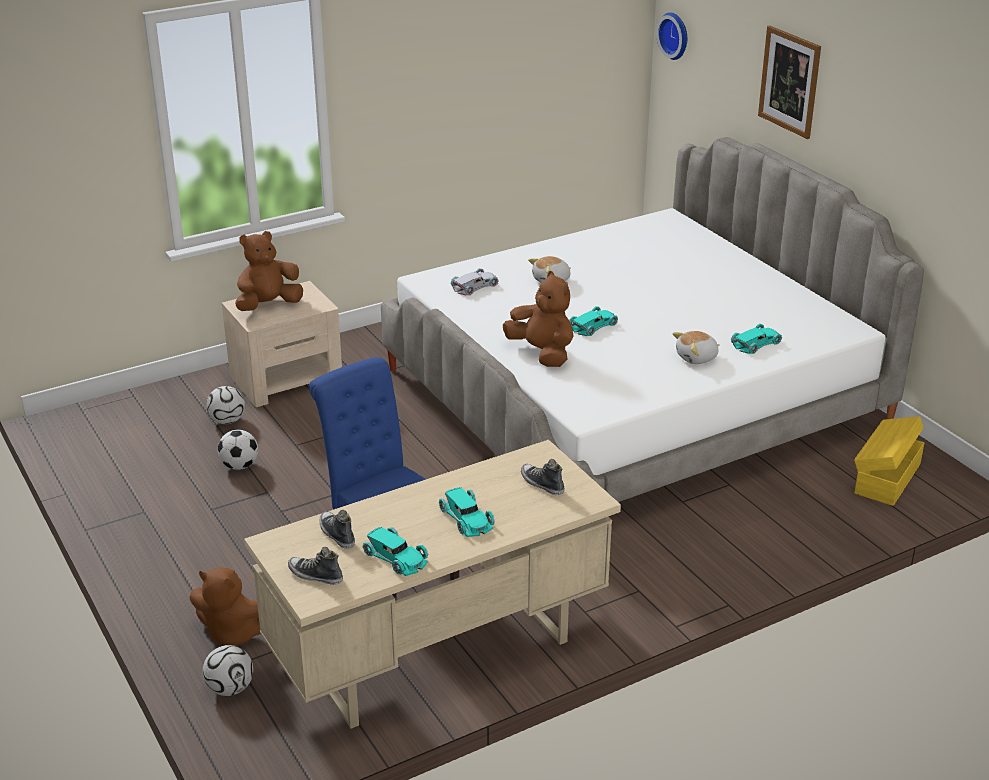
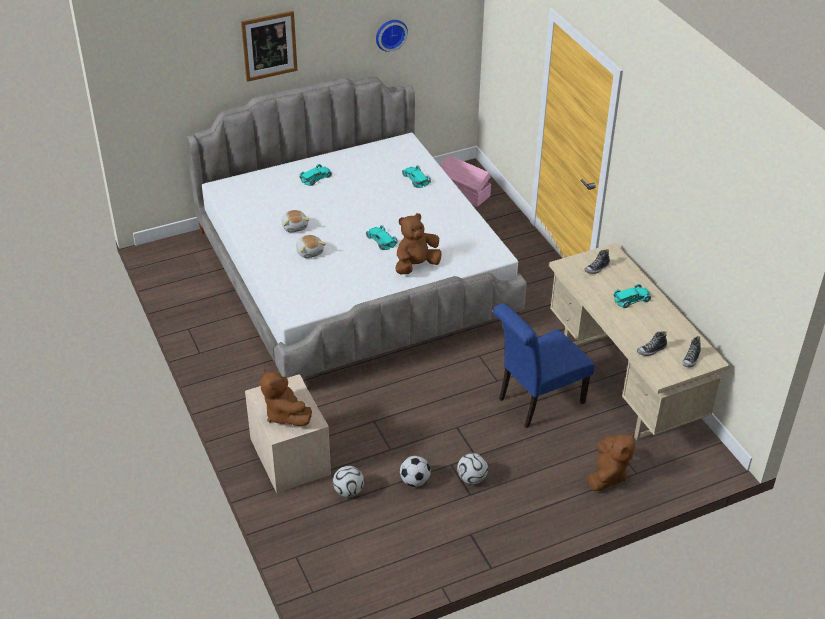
camera: 85 degrees left, 10 degrees up
(230, 688) = (658, 476): football -> football (471, 478)
(395, 557) = (671, 327): turquoise toy car -> turquoise toy car (316, 177)
(475, 286) = (309, 289): white toy car -> none
(675, 35) = (138, 76): wall clock -> wall clock (390, 34)
(697, 358) = (431, 203): plush toy -> plush toy (295, 226)
(886, 478) = (463, 193): yellow storage box -> pink storage box

